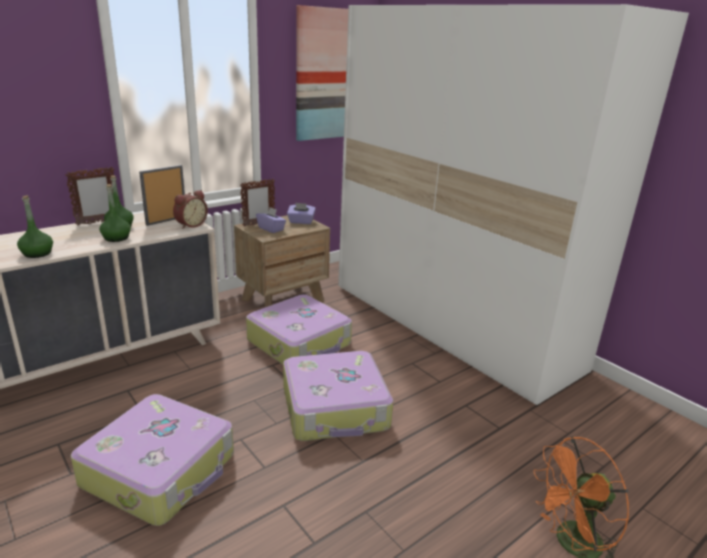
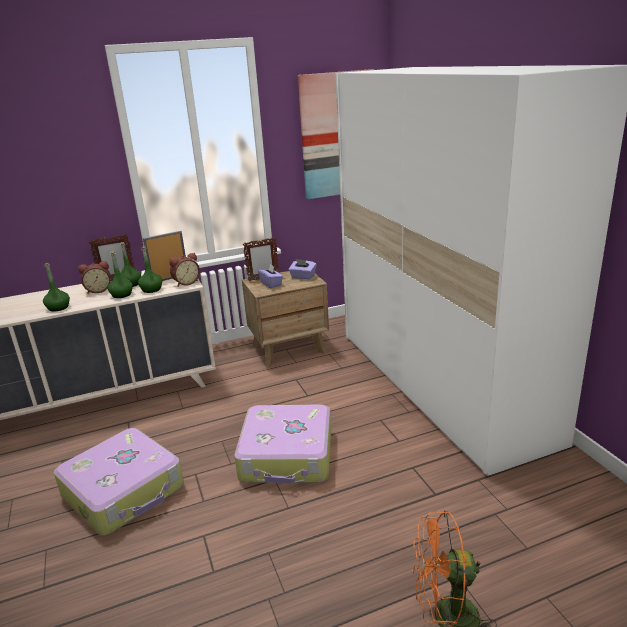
camera: 20 degrees right, 0 degrees up
(81, 233) = (99, 290): none -> alarm clock
(152, 232) = (152, 289): none -> green bottle
(300, 343) = (285, 391): suitcase -> none

